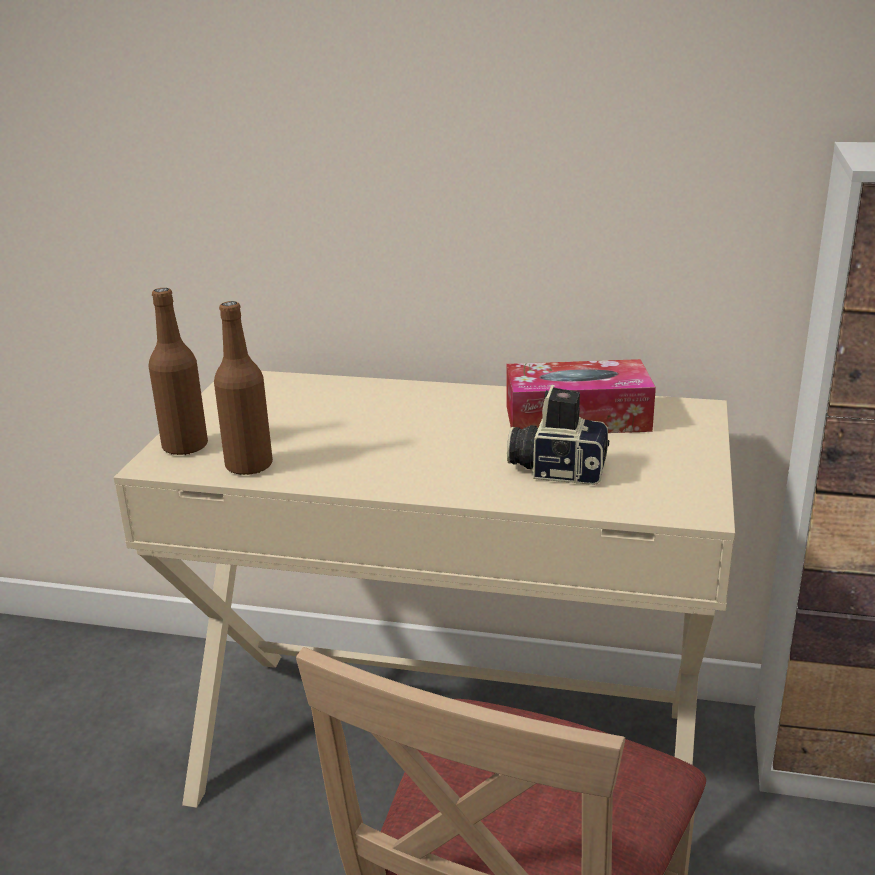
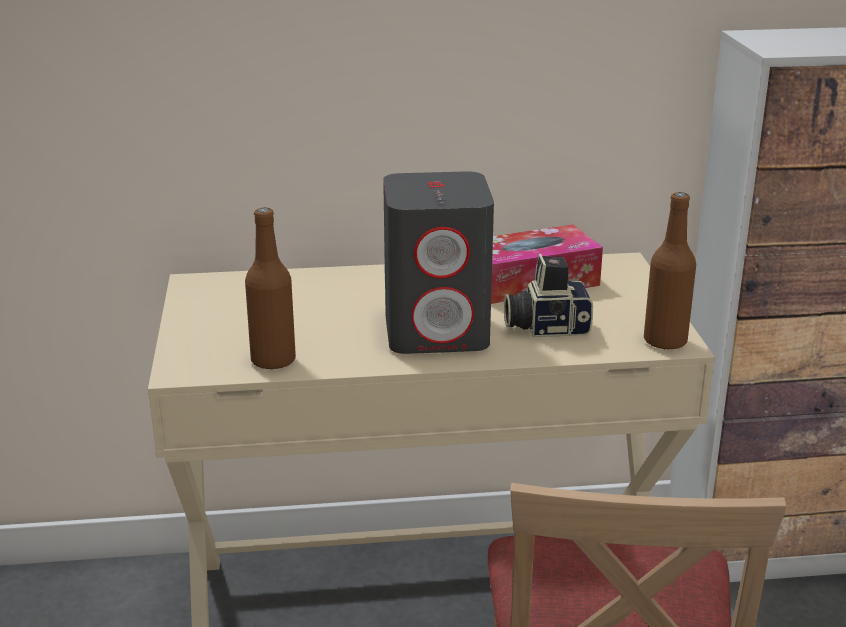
camera: 20 degrees left, 0 degrees up
(185, 447) = (195, 352): brown bottle -> brown bottle (665, 341)
(436, 459) = (438, 331): none -> grey speaker

